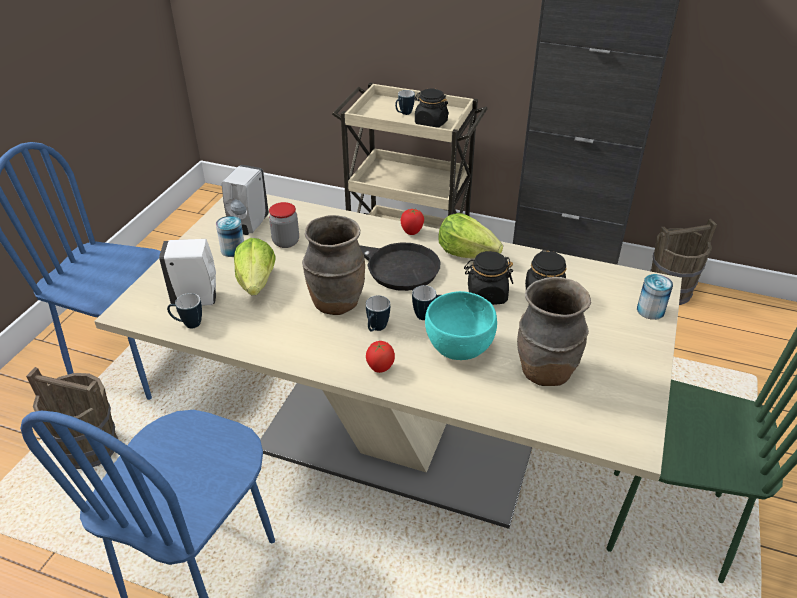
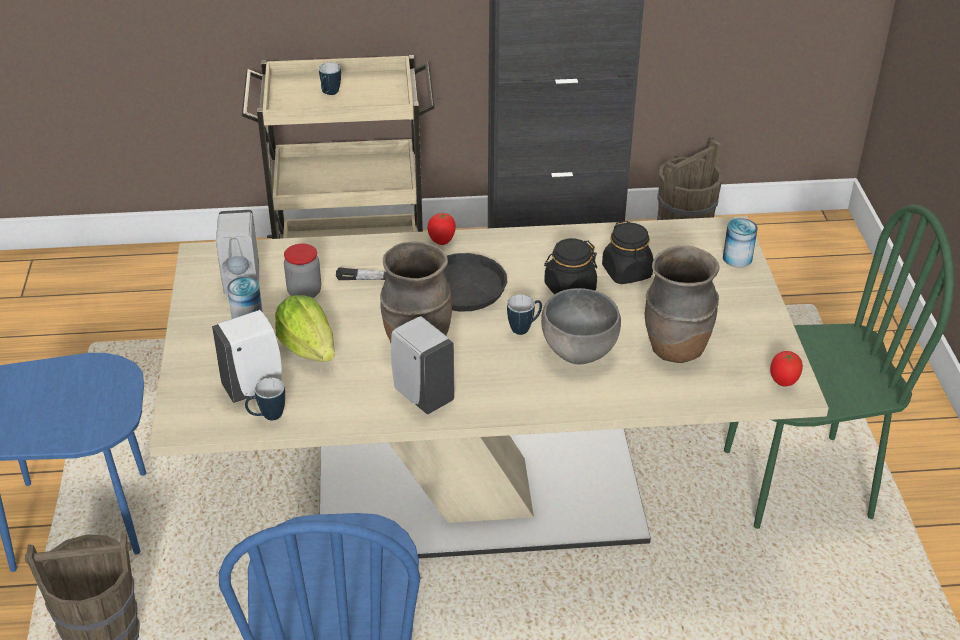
camera: 25 degrees left, 0 degrees up
(310, 344) = (422, 395): none -> white soap dispenser
(376, 329) = (481, 359): mug -> none
(380, 368) = (514, 396): tomato -> tomato (783, 382)
(430, 123) = (372, 99): black jar -> none
(459, 349) = (579, 352): turquoise bowl -> grey bowl
(466, 253) = (518, 249): lettuce -> none

